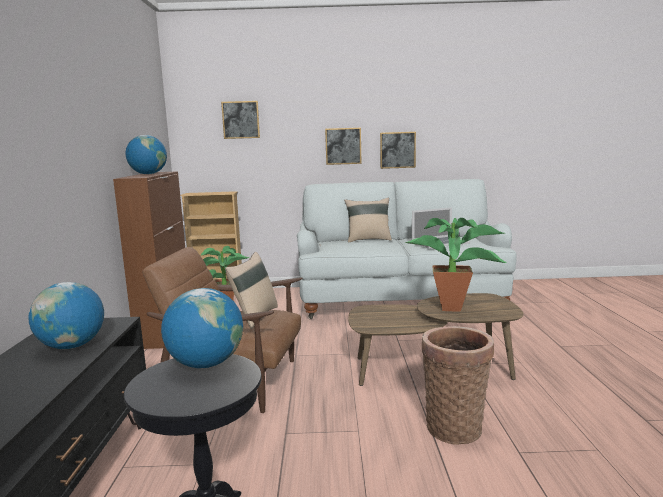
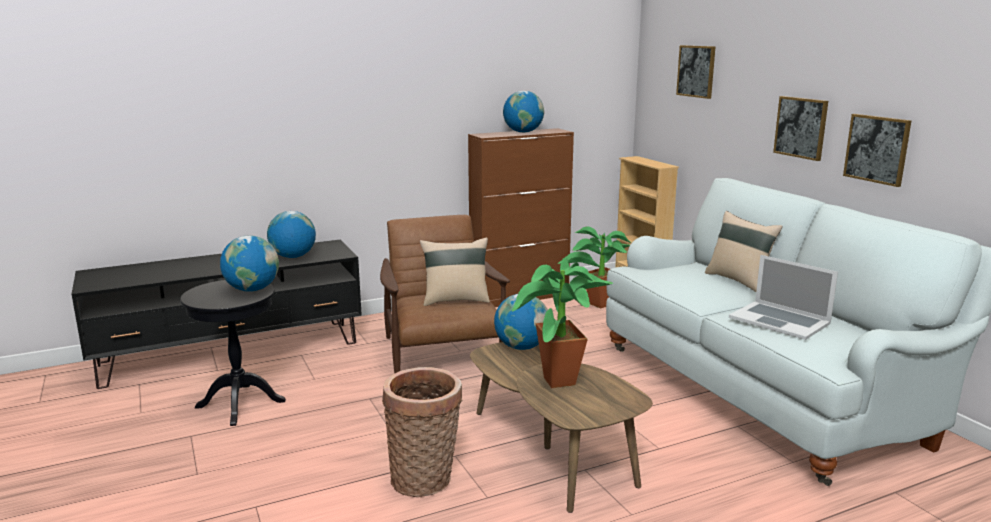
camera: 65 degrees right, 5 degrees up
(365, 315) = (522, 347): none -> globe

